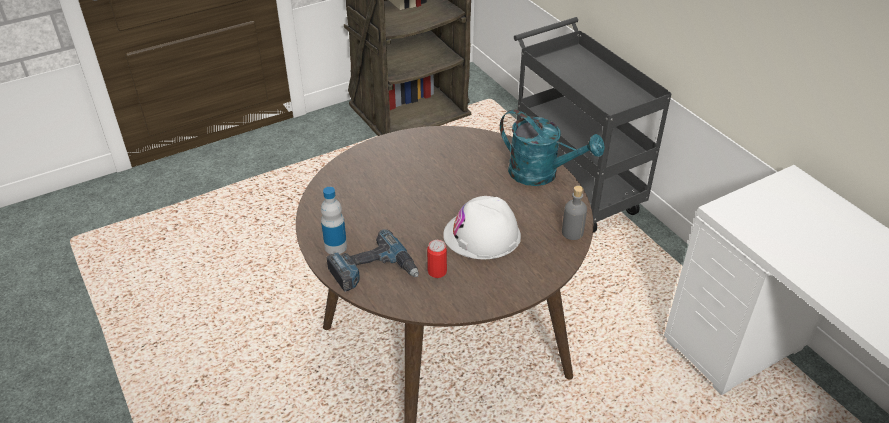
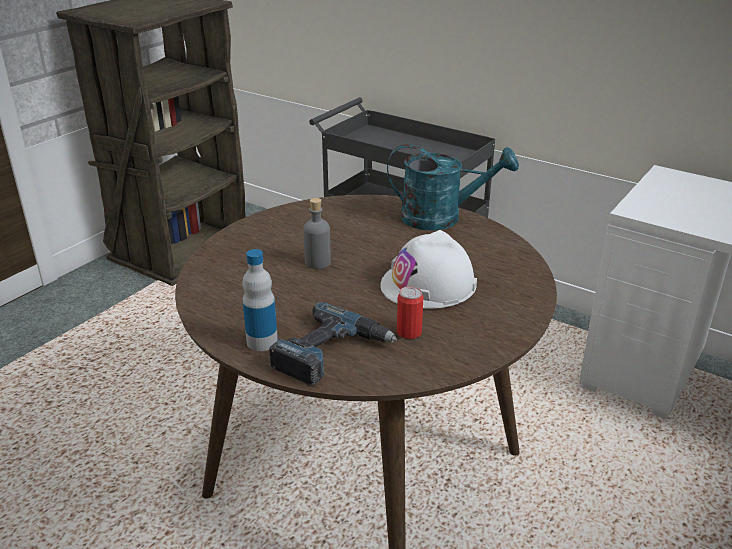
camera: 25 degrees left, 10 degrees down
(572, 233) = (520, 259): grey bottle -> grey bottle (317, 262)

